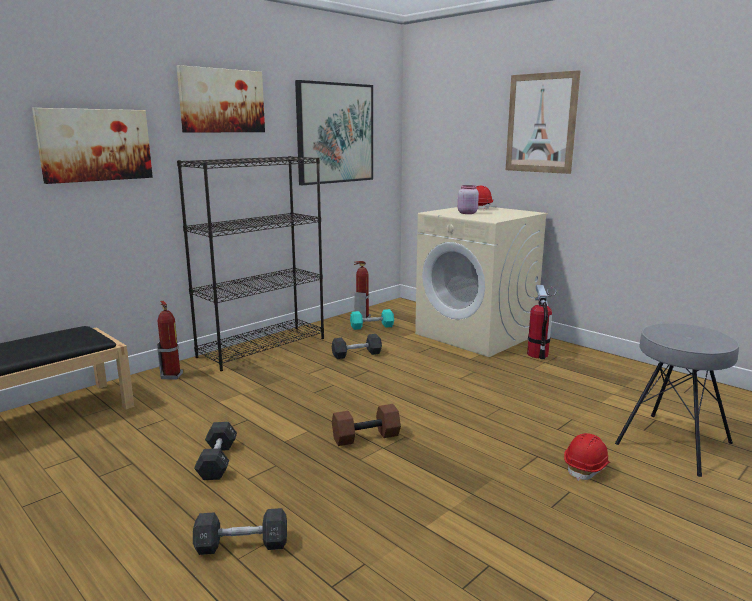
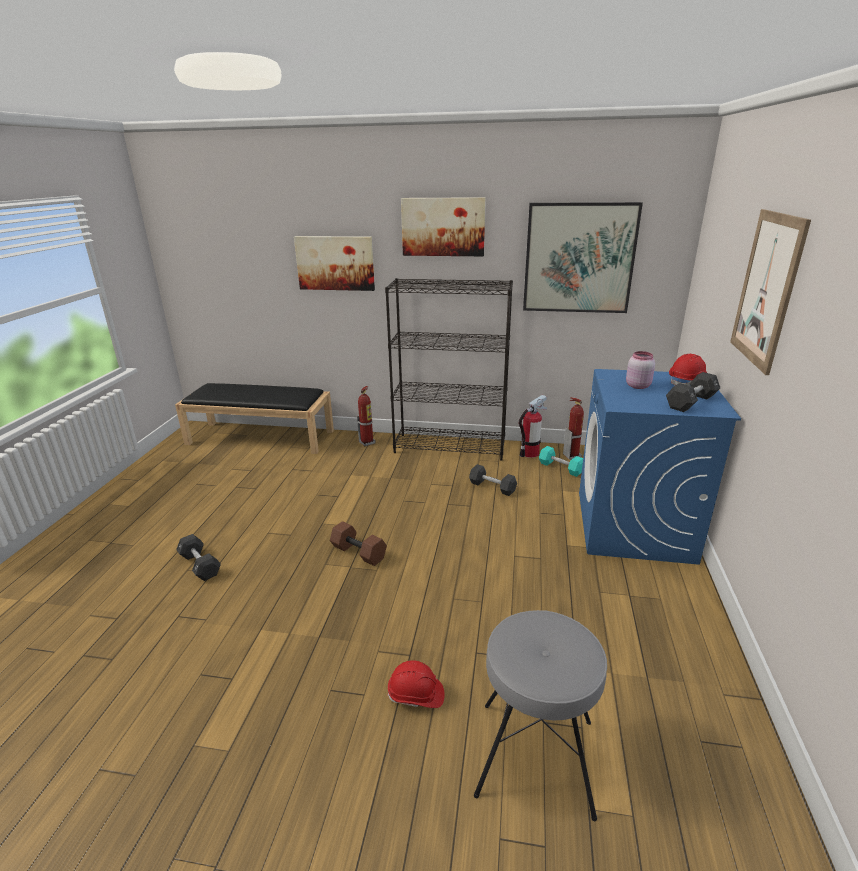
camera: 55 degrees right, 10 degrees up
(217, 461) = (278, 512): black dumbbell -> black dumbbell (691, 402)
(476, 335) = (634, 526): beige washing machine -> blue washing machine
(538, 354) = (643, 583): fire extinguisher -> fire extinguisher (529, 453)

